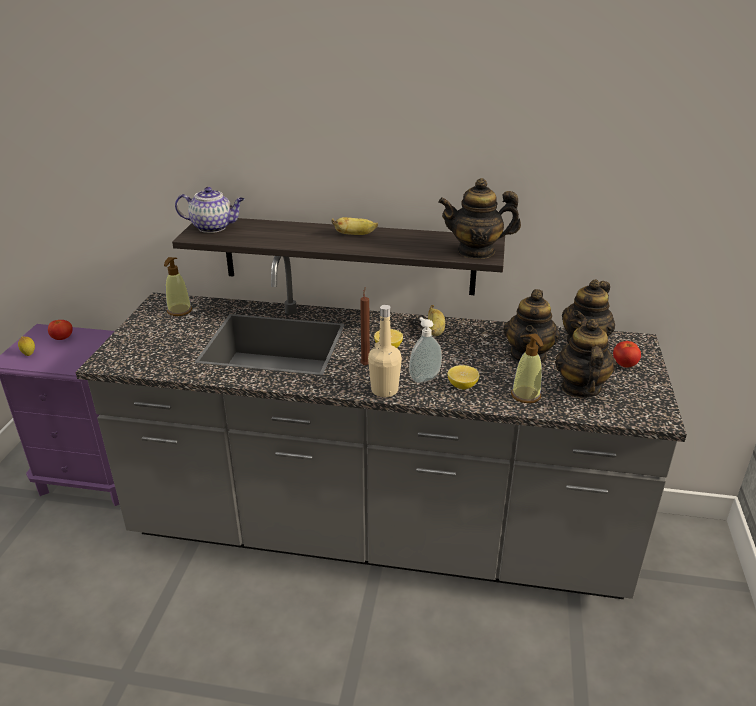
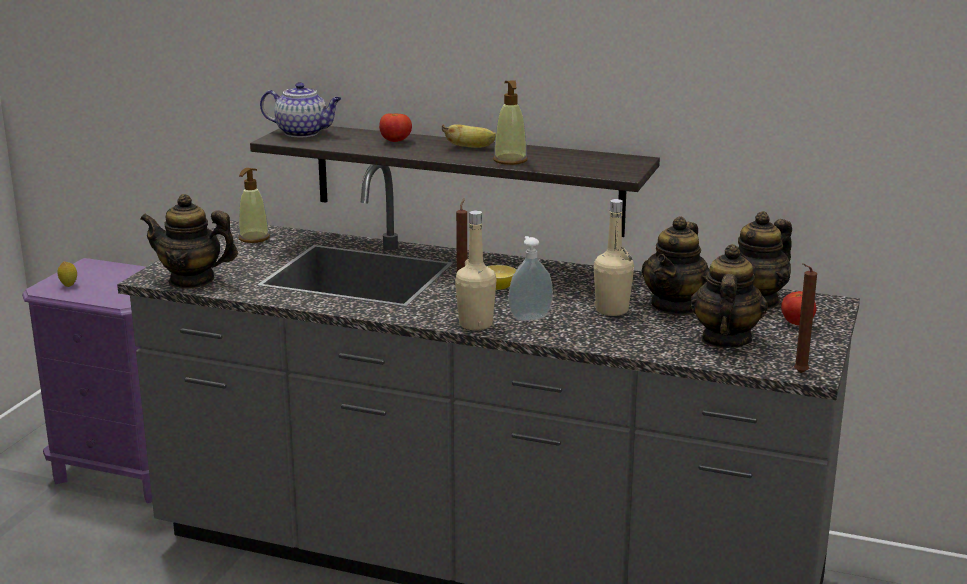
camera: 10 degrees right, 10 degrees down
(62, 338) = (111, 273): tomato -> tomato (395, 141)
(435, 331) = (565, 277): banana -> none
(462, 386) = (574, 327): lemon -> none
(476, 251) = (612, 169): teapot -> teapot (192, 280)
(483, 364) = (612, 310): none -> beige bottle
(526, 395) = (650, 341): soap dispenser -> soap dispenser (510, 160)
(650, 420) = (798, 373): none -> brown candle

